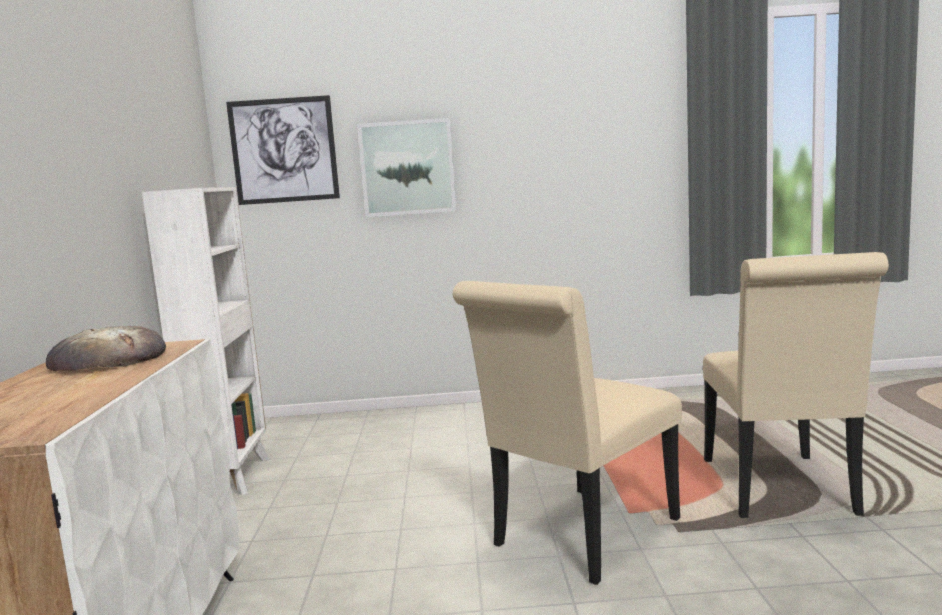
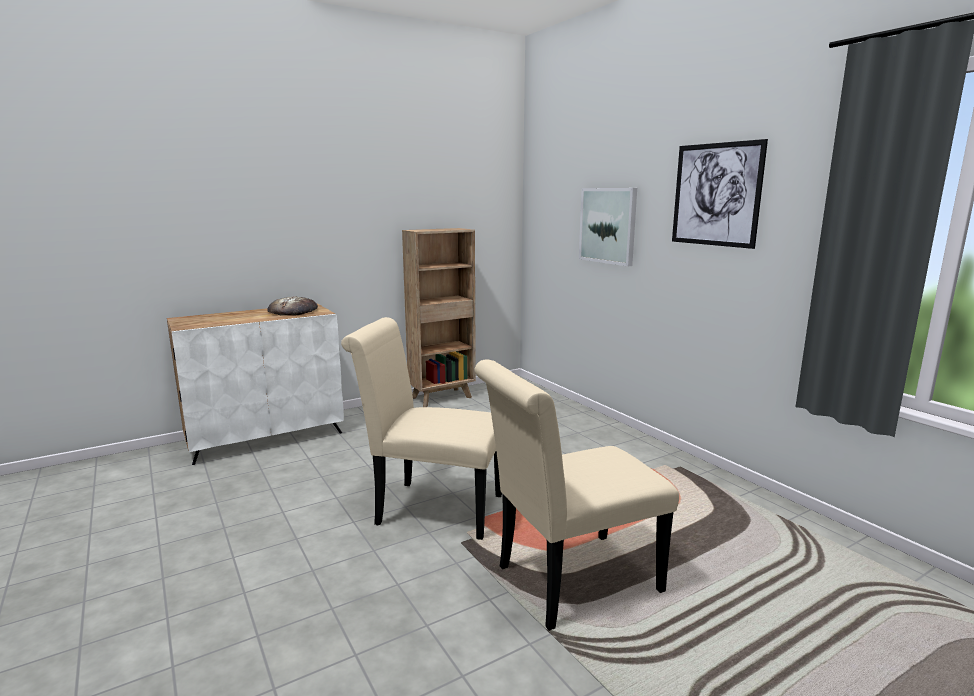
camera: 60 degrees right, 5 degrees up
(232, 476) = (442, 397): white bookcase -> brown bookcase
(284, 150) = (549, 203): picture -> picture (716, 194)

